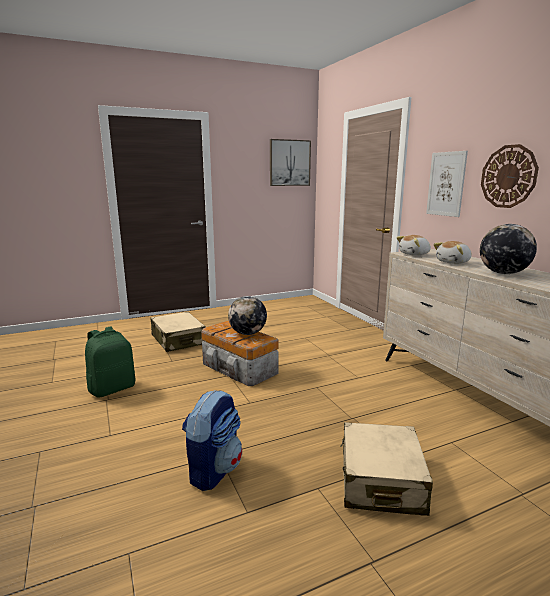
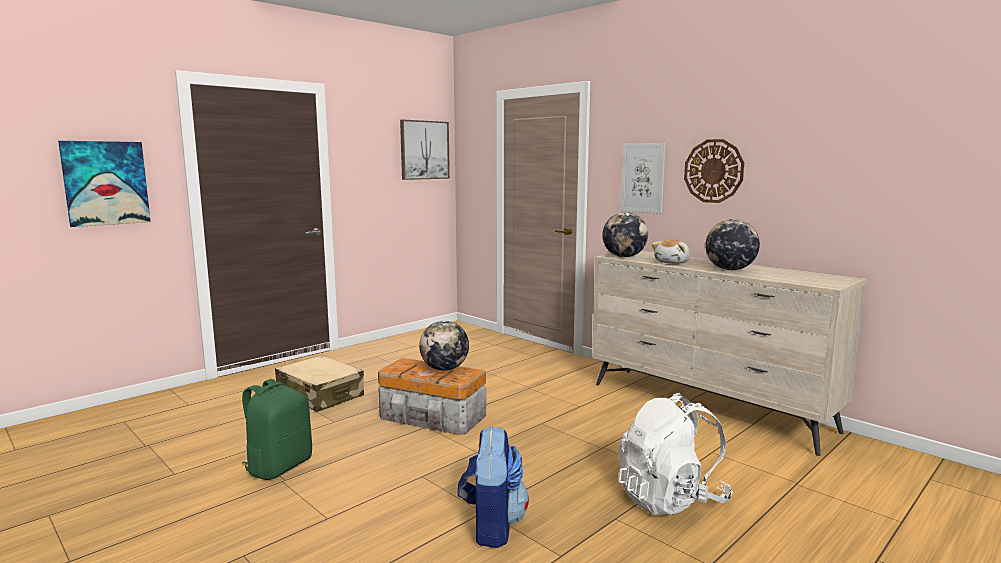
camera: 20 degrees left, 5 degrees down
(52, 184) = (105, 183): none -> picture
(380, 481) = (670, 499): beige suitcase -> white backpack
(414, 254) = (624, 257): plush toy -> globe

